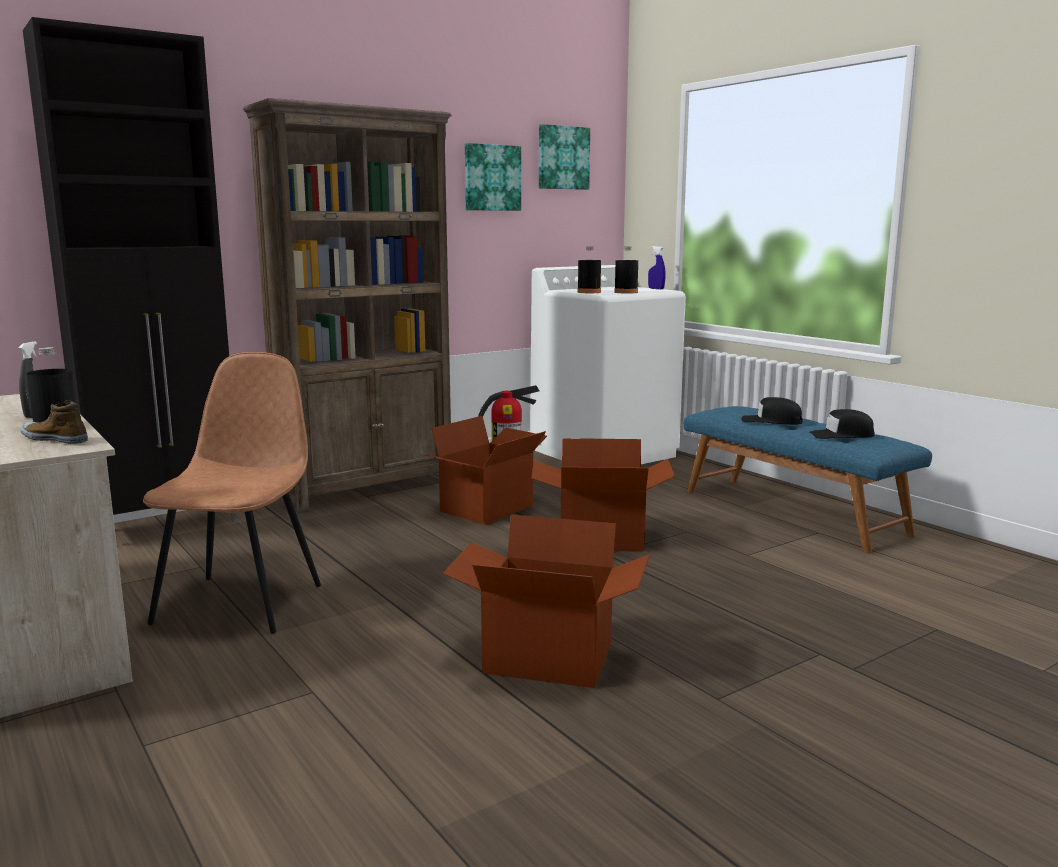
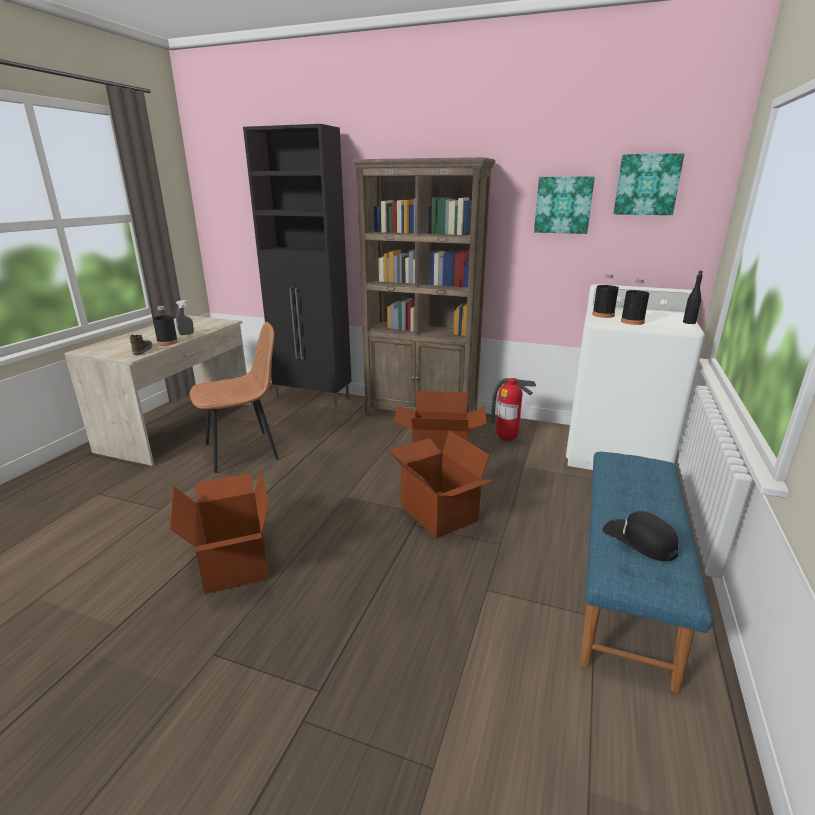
camera: 55 degrees right, 10 degrees up
(656, 289) = (689, 322): blue spray bottle -> black bottle
(771, 421) = (628, 491): black cap -> none

